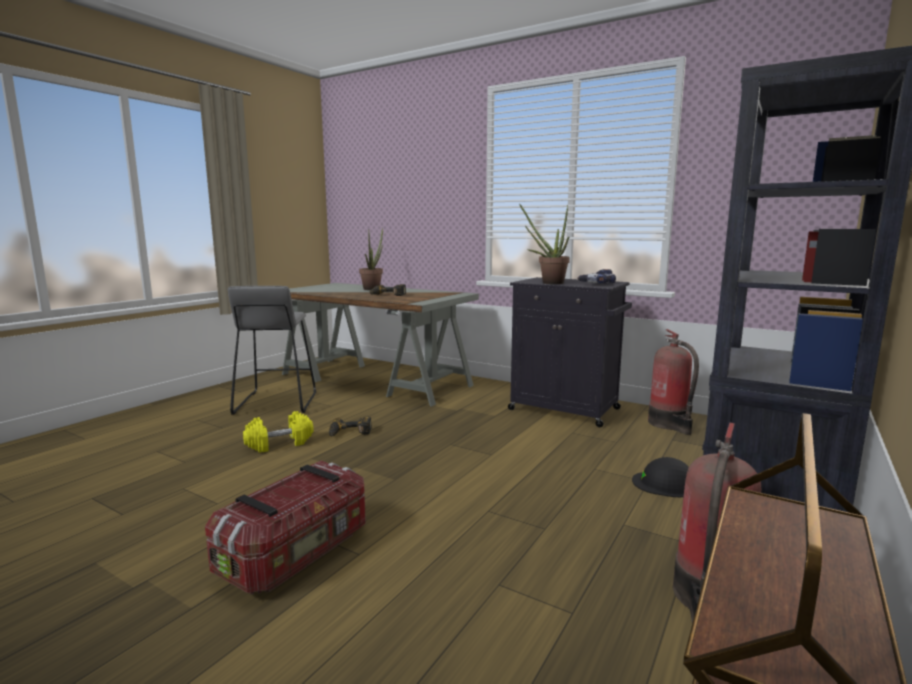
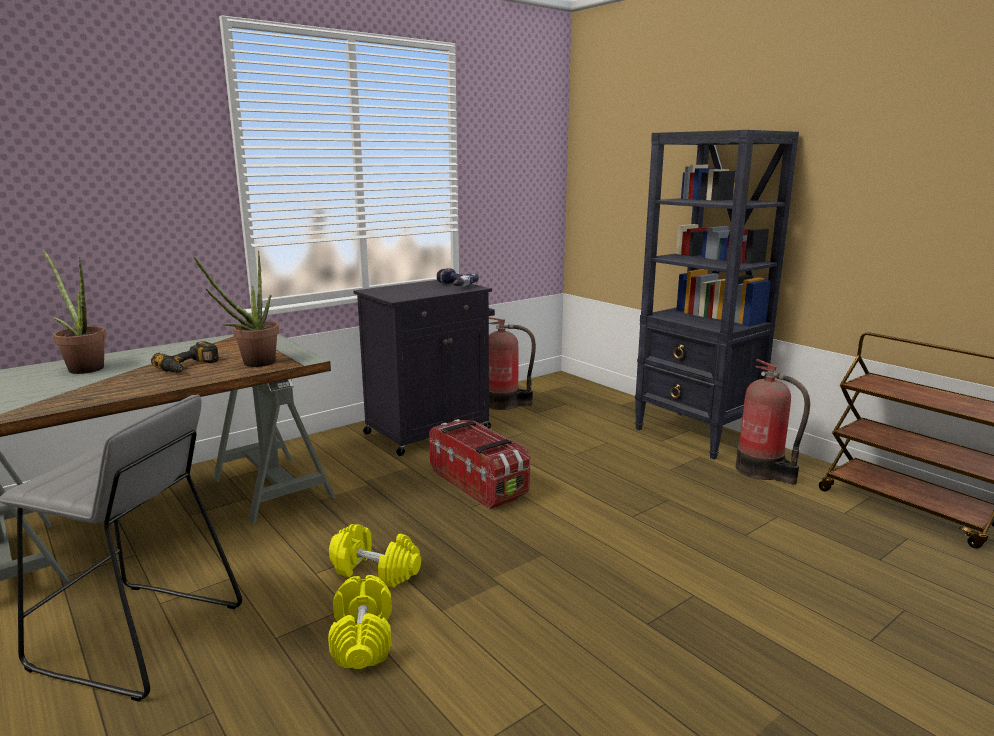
camera: 70 degrees left, 5 degrees up
(298, 553) = (686, 633): storage box -> storage box (479, 483)
(349, 433) = (376, 571): power drill -> yellow dumbbell
(548, 283) = (420, 294): potted plant -> potted plant (253, 364)
(665, 484) = (614, 438): black hard hat -> none

